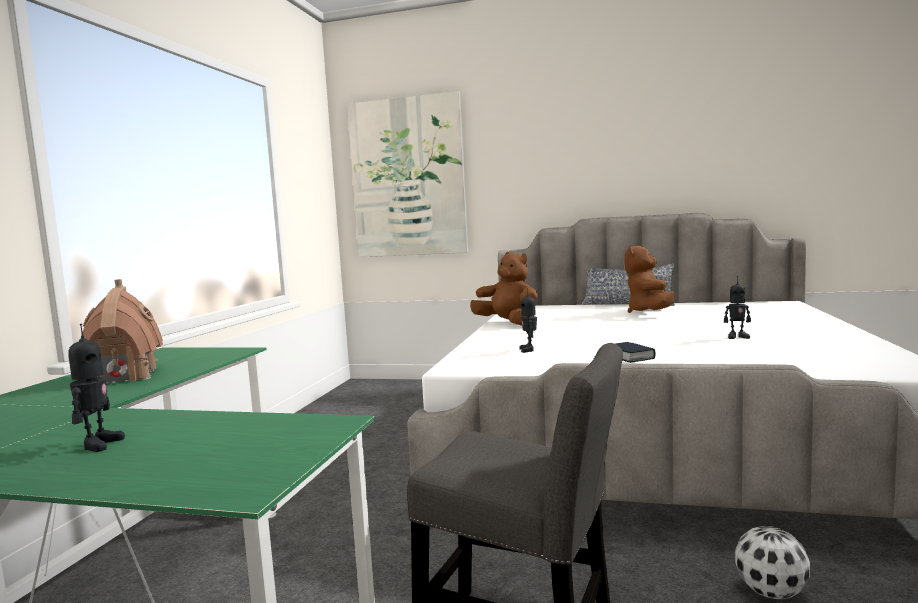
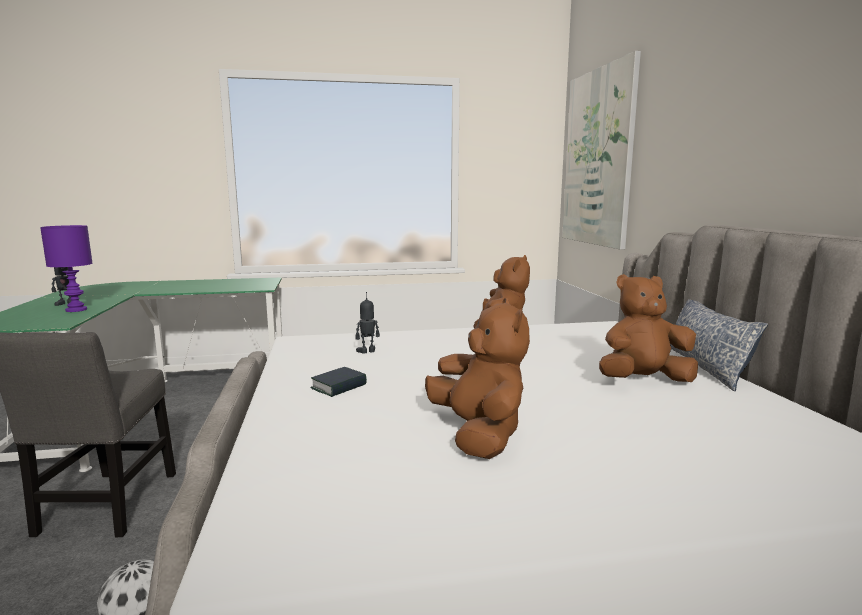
camera: 65 degrees right, 5 degrees up
(123, 376) = (200, 285): toy house -> none
(203, 427) = (77, 310): none -> purple table lamp
(737, 337) = (478, 435): toy robot -> brown plush toy

